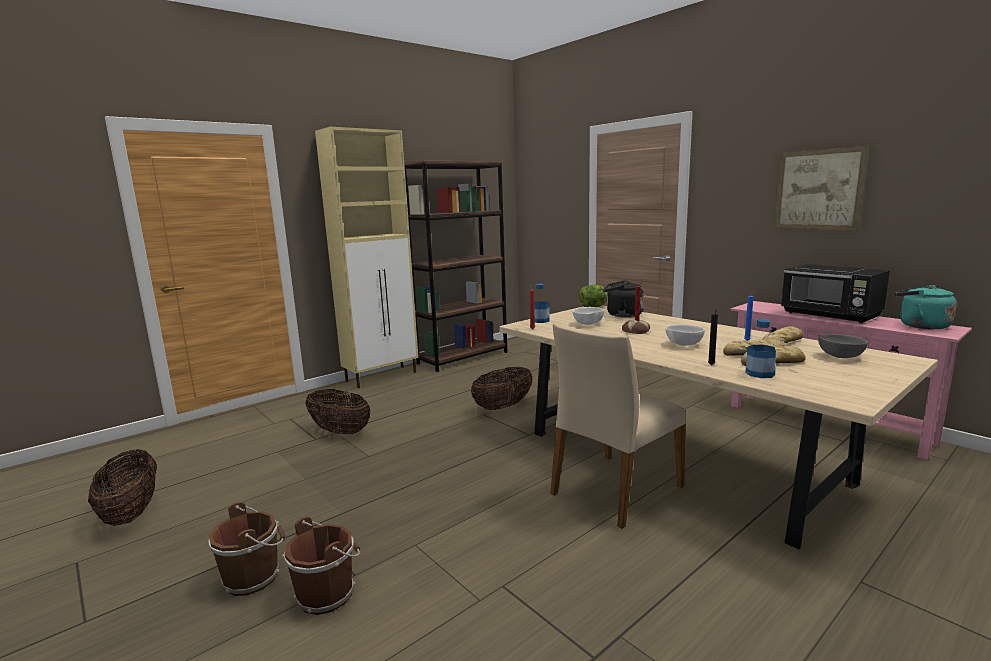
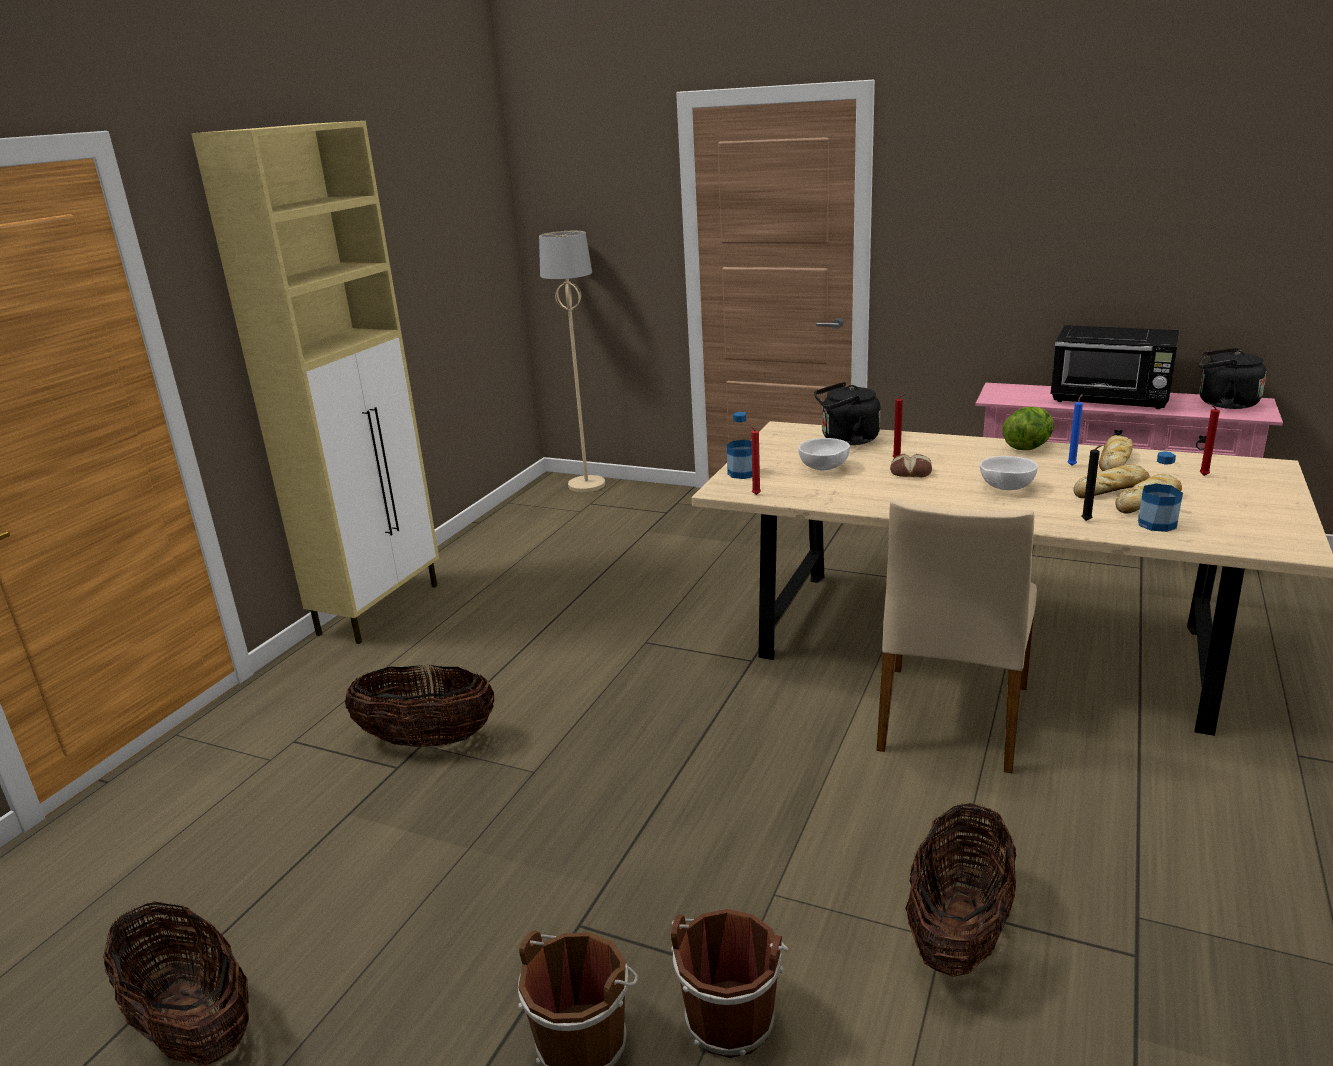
camera: 25 degrees left, 10 degrees up
(463, 357) = (493, 537): brown bookcase -> none
(503, 406) = (662, 620): basket -> basket (958, 931)
(532, 344) = (587, 485): none -> beige floor lamp
(594, 307) = (783, 429): lettuce -> lettuce (1027, 447)
(818, 190) = (1080, 216): picture -> none
(839, 356) = (1202, 475): grey bowl -> red candle
(920, 325) = (1223, 403): turquoise kettle -> black kettle

